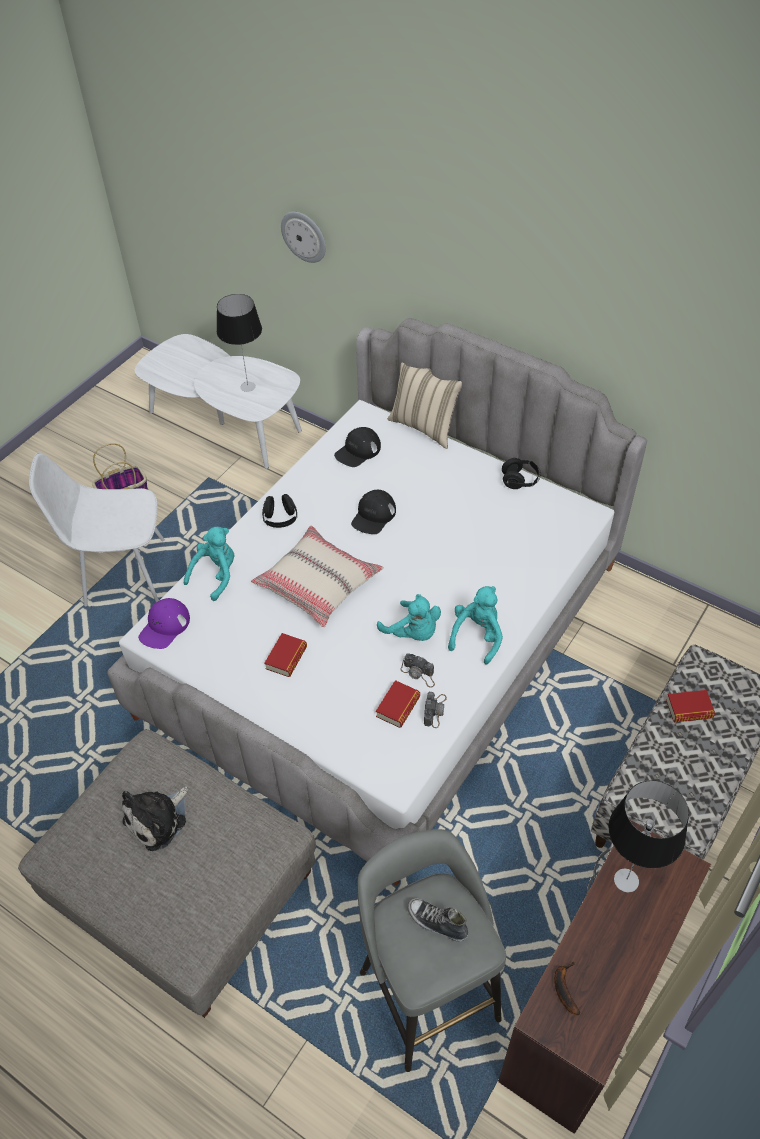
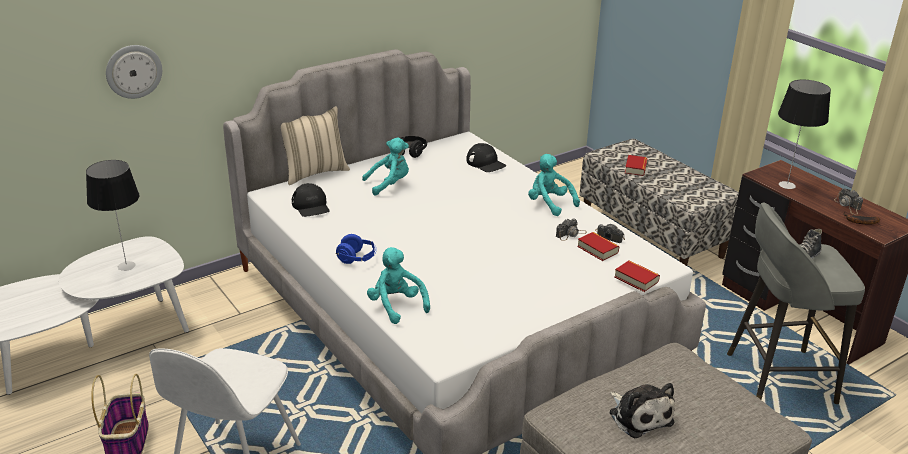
camera: 70 degrees left, 20 degrees down
(164, 626) = (439, 347): purple cap -> none
(280, 519) = (357, 259): black headphones -> blue headphones
(286, 658) = (519, 288): book -> book (636, 279)
(318, 584) = (448, 256): beige pillow -> none
(373, 516) = (393, 216): black cap -> black cap (486, 163)
(413, 632) = (529, 227): turquoise plush toy -> turquoise plush toy (389, 184)
(607, 969) = (848, 206): none -> camera

